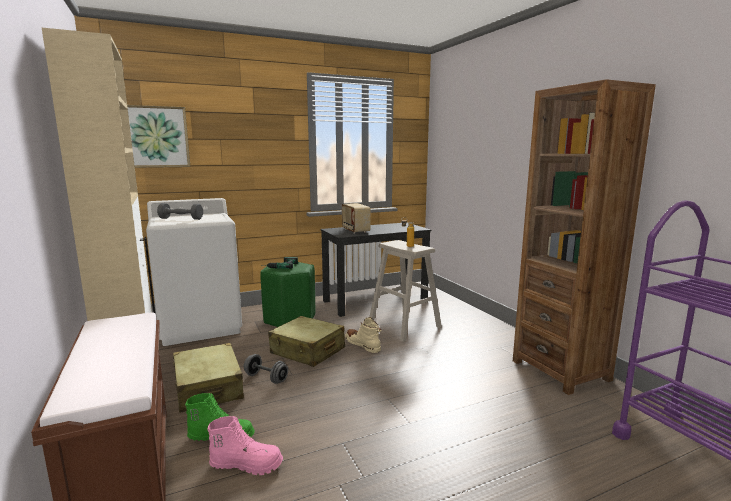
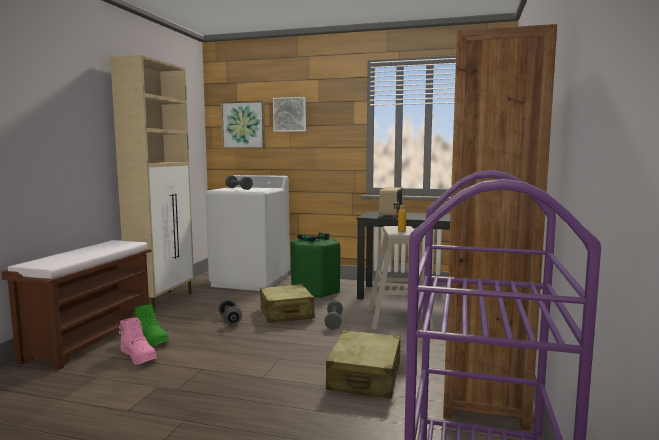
camera: 40 degrees right, 5 degrees down
(208, 388) = (191, 315): beige suitcase -> beige suitcase (365, 376)
(220, 126) = (290, 114): none -> picture
(363, 345) = (334, 322): beige boot -> grey dumbbell

